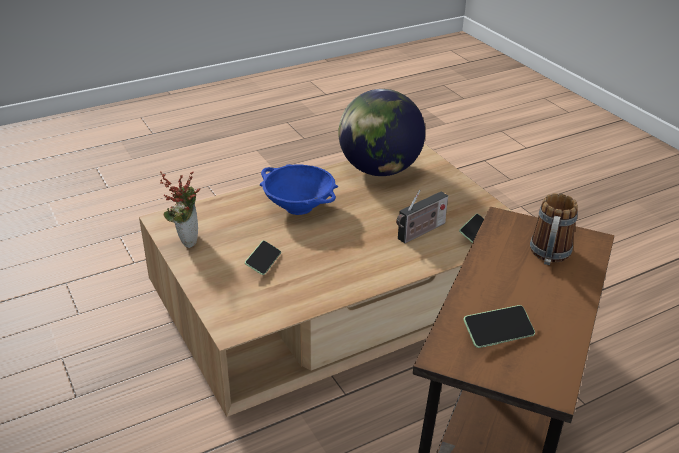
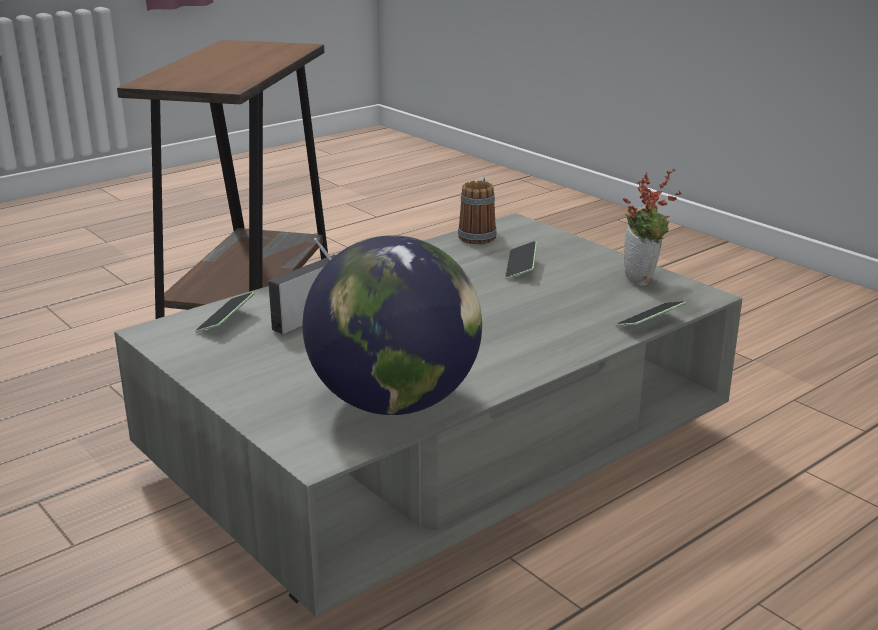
camera: 170 degrees right, 10 degrees down
(299, 207) = (513, 328): blue bowl -> none
(338, 304) = (438, 450): brown coffee table -> grey coffee table
(498, 334) = (260, 51): phone -> phone (650, 323)
(548, 256) = (196, 75): mug -> mug (478, 234)

